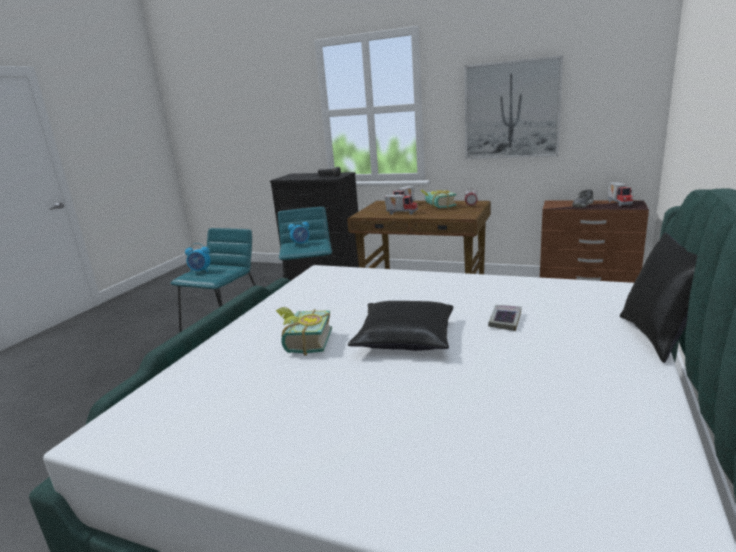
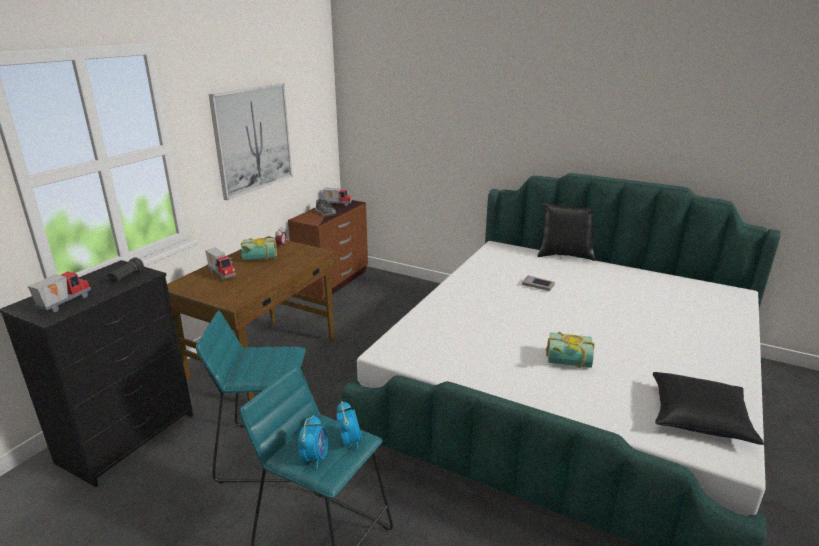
camera: 85 degrees left, 5 degrees up
(301, 244) = (257, 366): alarm clock -> alarm clock (350, 441)
(401, 213) = (261, 278): toy truck -> toy truck (63, 303)
(404, 338) = (561, 321): black pillow -> black pillow (700, 417)

